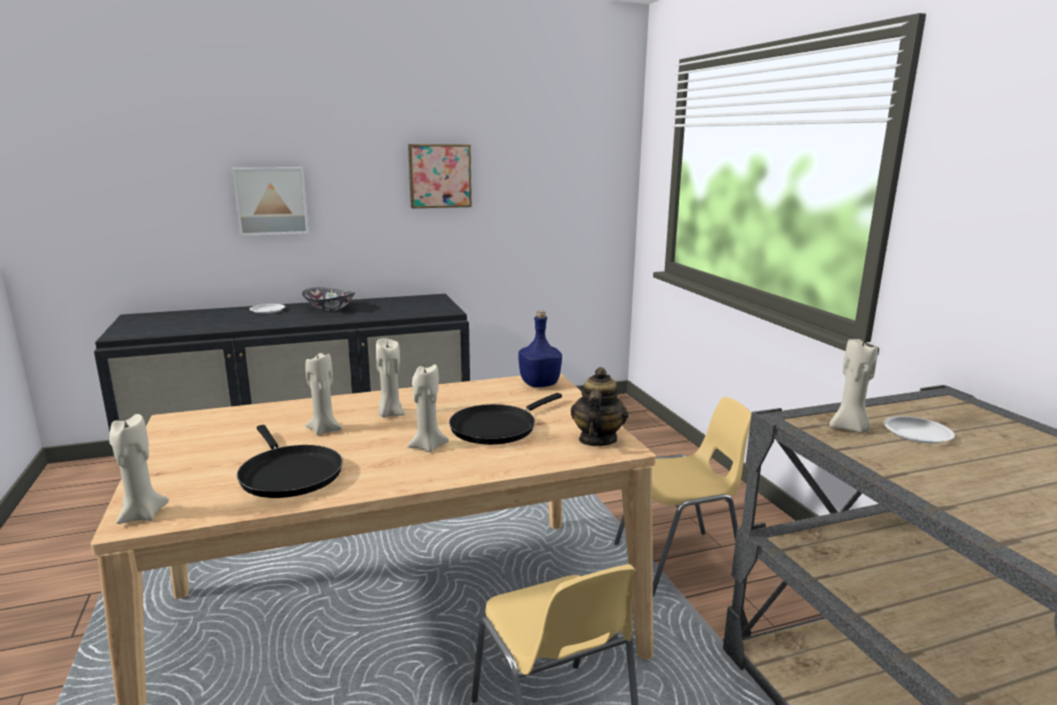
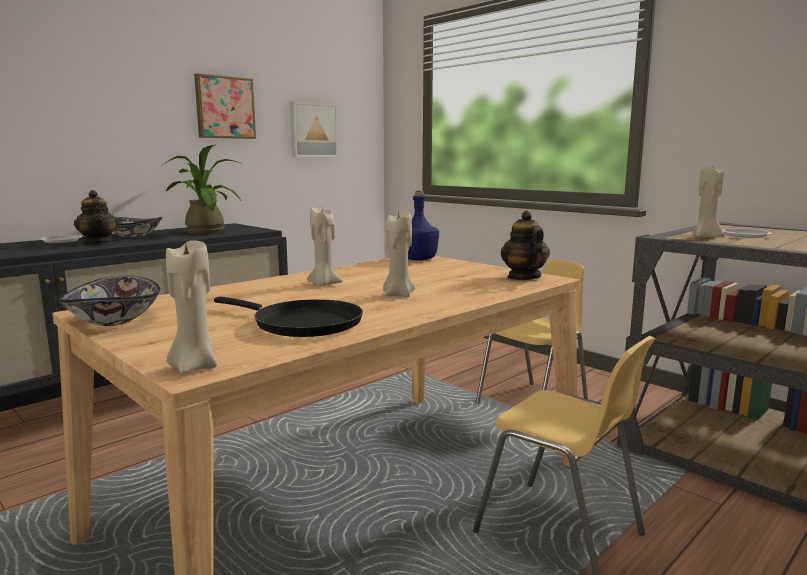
camera: 25 degrees left, 5 degrees down
(173, 436) = (115, 320): none -> bowl
(271, 201) = (53, 123): picture -> picture (312, 130)
(290, 317) = (98, 242): none -> teapot
(324, 430) = (280, 298): beige candle -> none
(397, 307) = (204, 231): none -> potted plant
(497, 427) = (434, 280): black frying pan -> none

